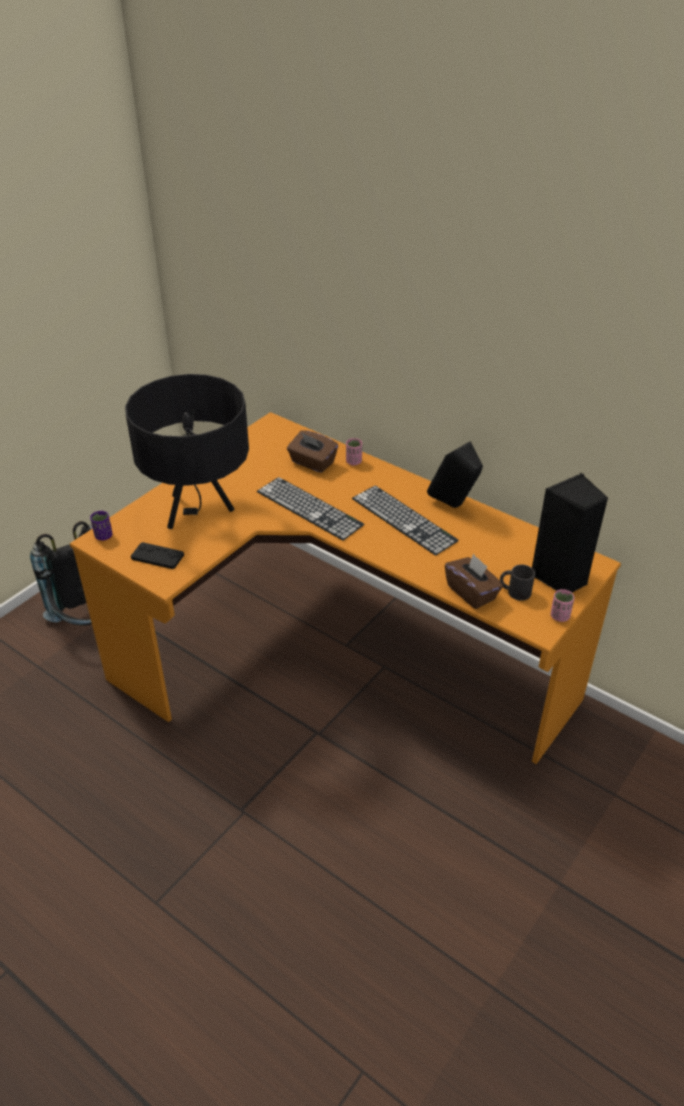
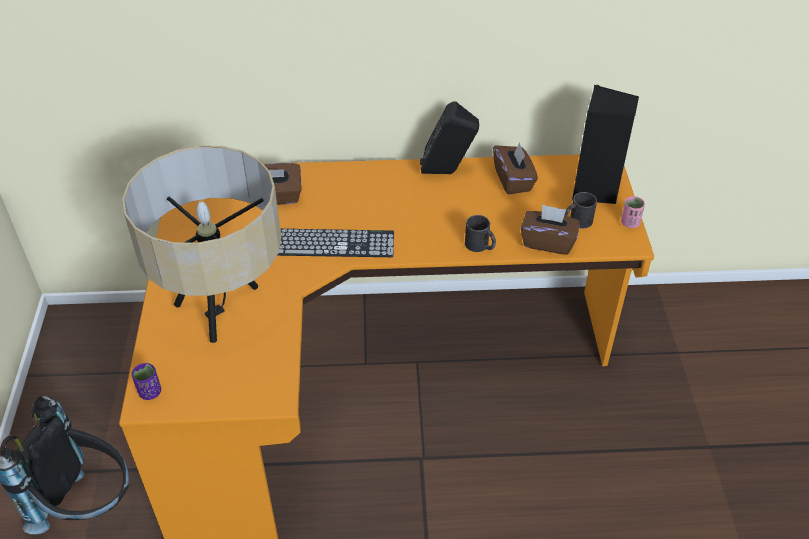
camera: 40 degrees left, 5 degrees up
(157, 556) = (235, 378): black game controller -> none
(199, 512) = (223, 308): black table lamp -> beige table lamp
(354, 462) = (314, 176): pink cup -> none
(404, 519) = (421, 207): keyboard -> none
(415, 567) = (480, 246): none -> black mug
(499, 537) = (513, 180): none -> brown tissue box

